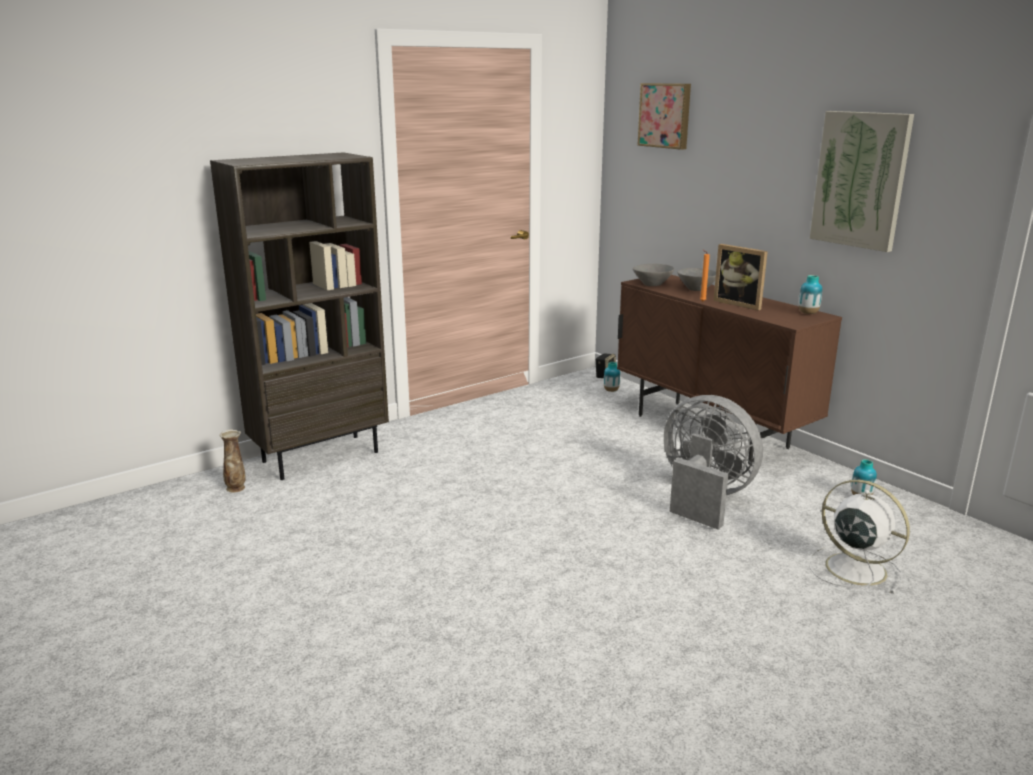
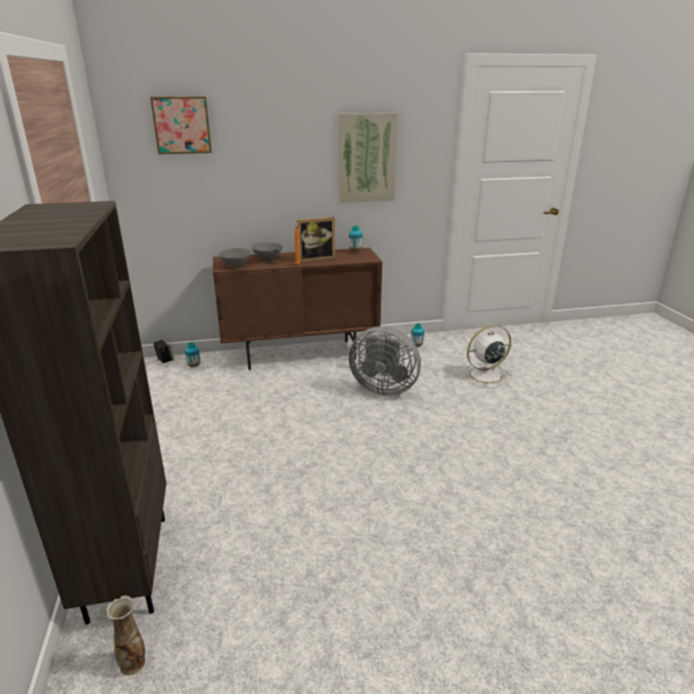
camera: 65 degrees left, 5 degrees up
(704, 497) = (383, 388): grey fan -> grey fan turned 135 degrees counterclockwise

